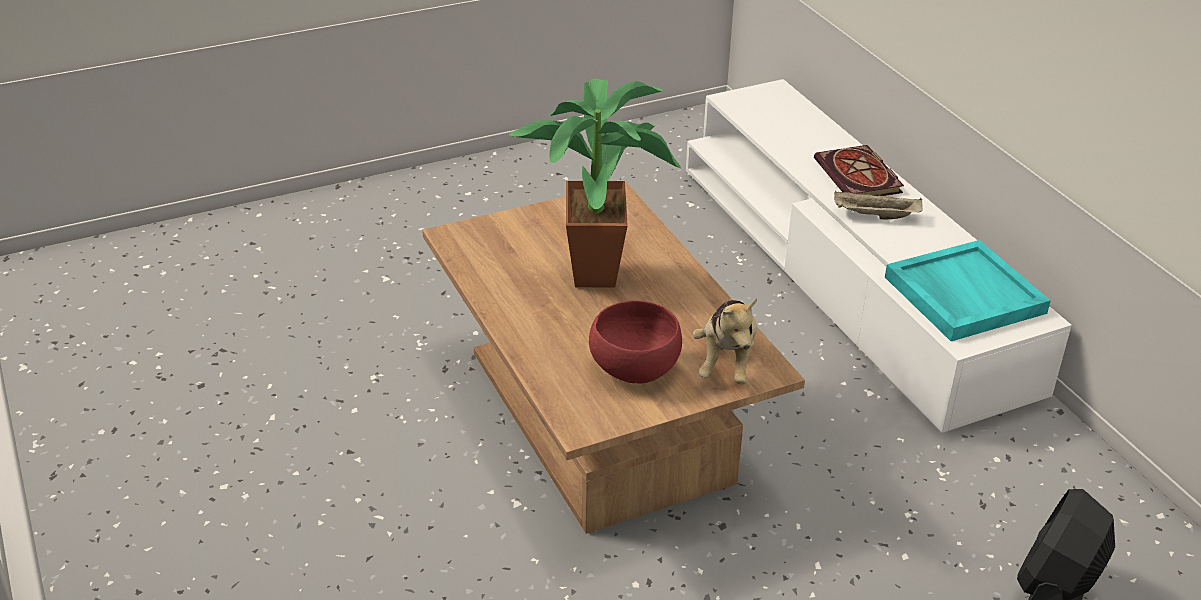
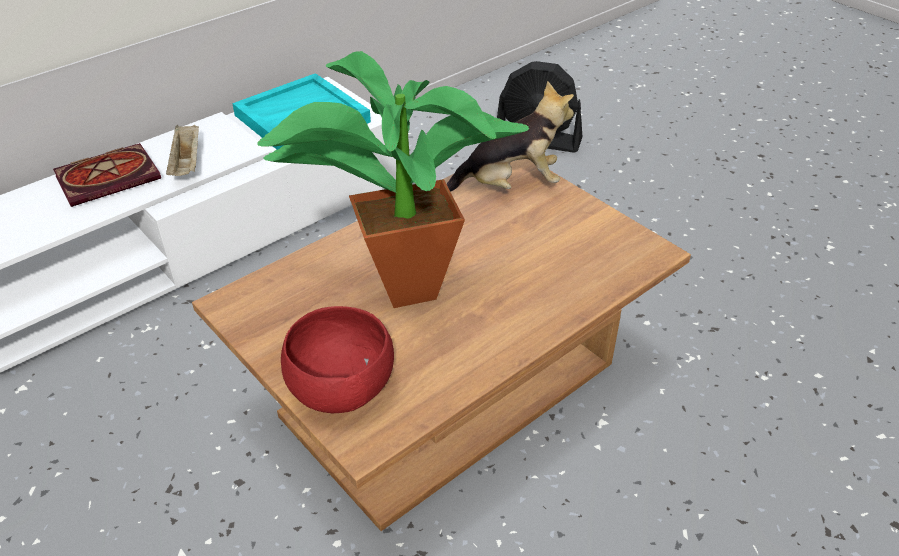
camera: 105 degrees left, 5 degrees up
(634, 368) = (550, 235): red bowl -> red bowl (340, 387)

